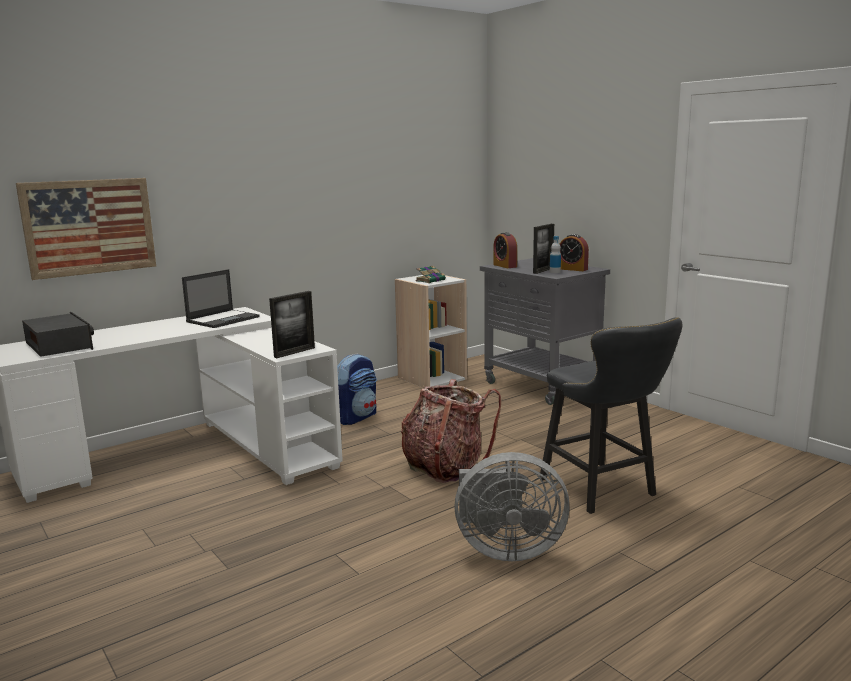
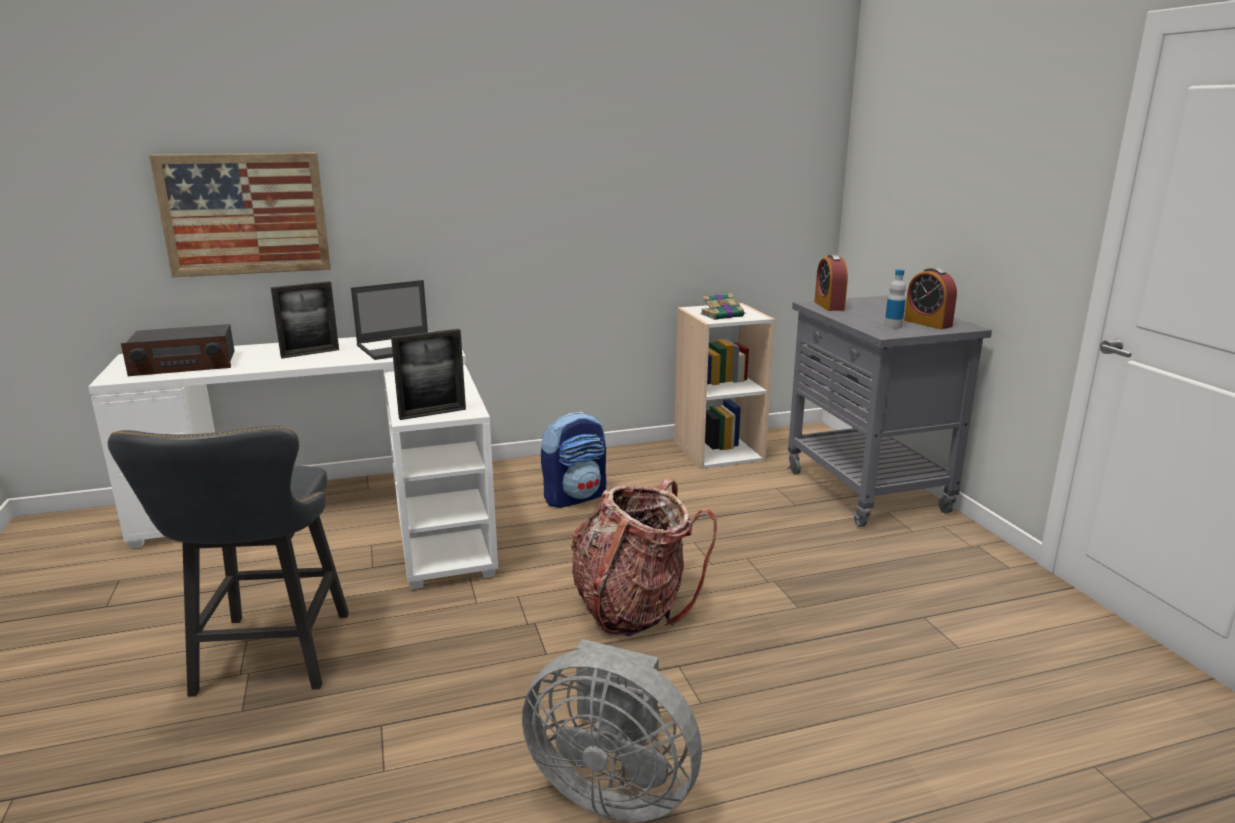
camera: 20 degrees right, 5 degrees up
(60, 346) = (184, 364): radio -> radio turned 90 degrees clockwise
(543, 271) = (877, 321): picture frame -> picture frame (310, 353)
(605, 492) = (842, 716): grey stool -> grey stool (267, 665)

